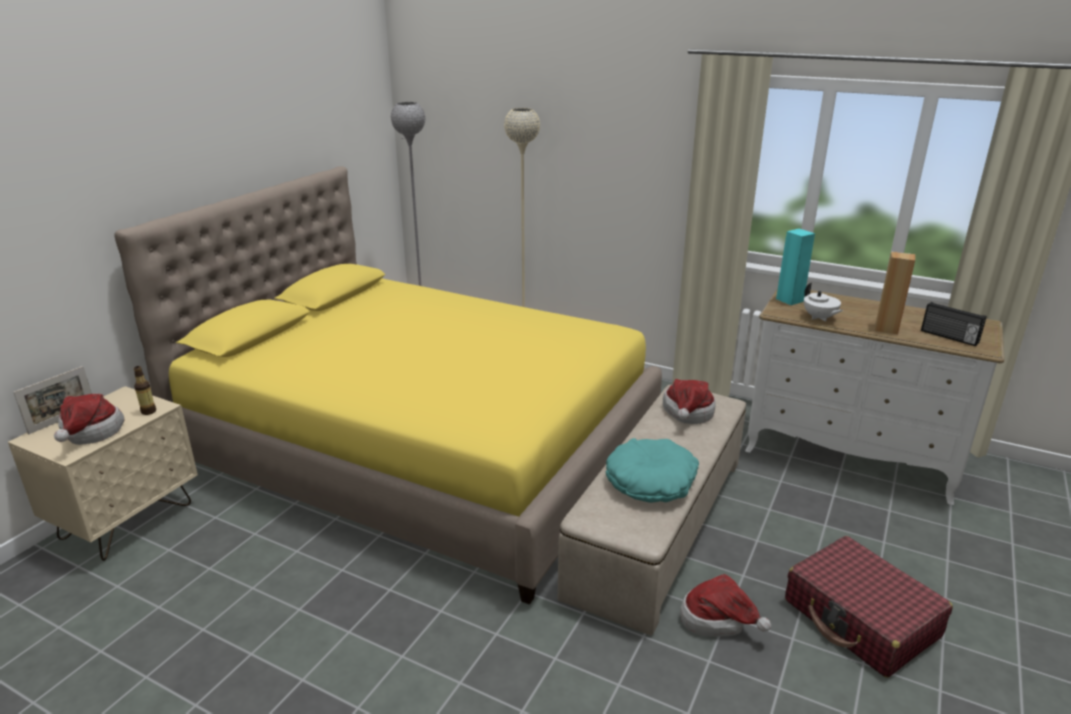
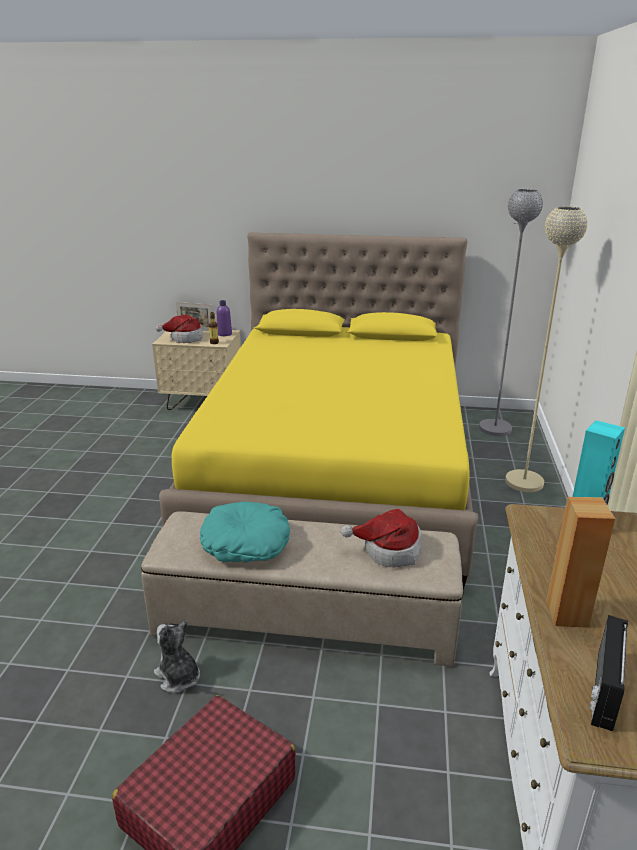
camera: 70 degrees right, 0 degrees up
(123, 399) = (224, 334): none -> purple bottle
(718, 620) = (178, 677): hat -> plush toy
(819, 318) = (543, 549): white teapot -> none

